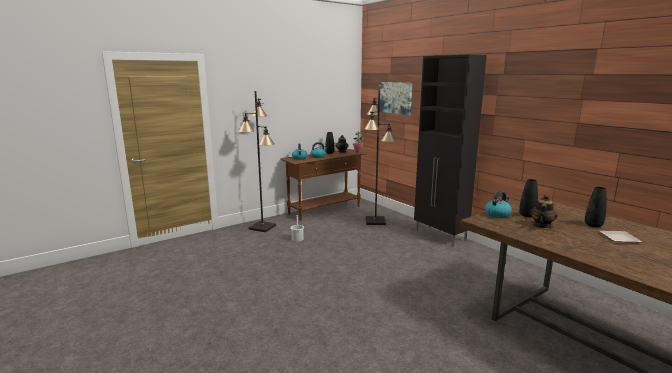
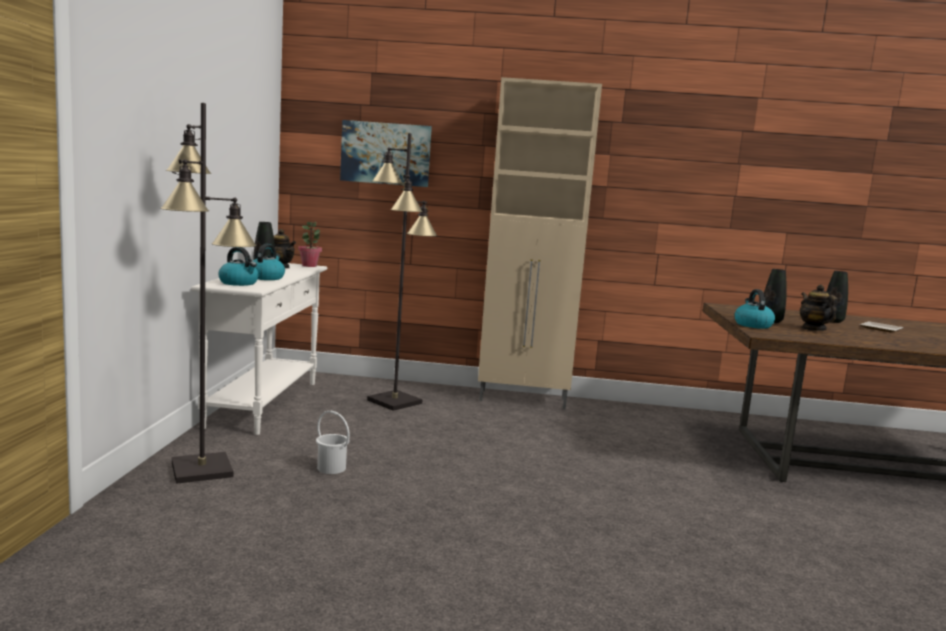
camera: 50 degrees left, 5 degrees down
(325, 210) = (264, 404): brown console table -> white console table
(440, 236) = (524, 400): black cabinet -> beige cabinet

